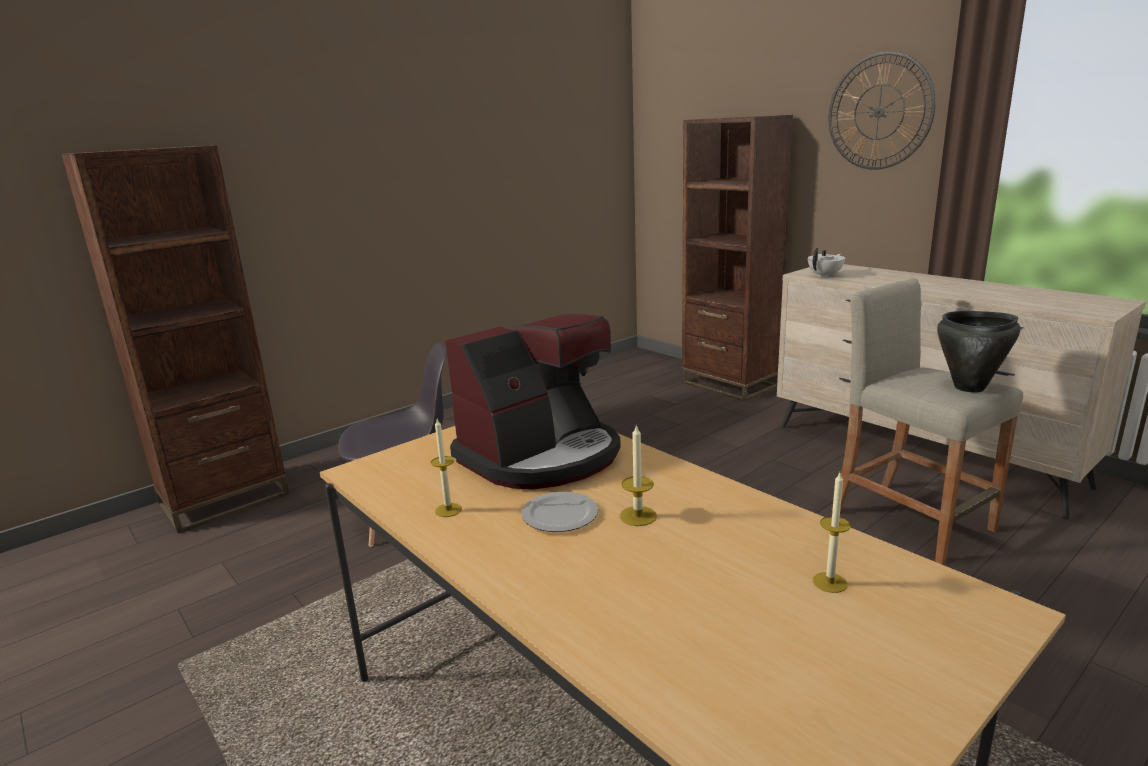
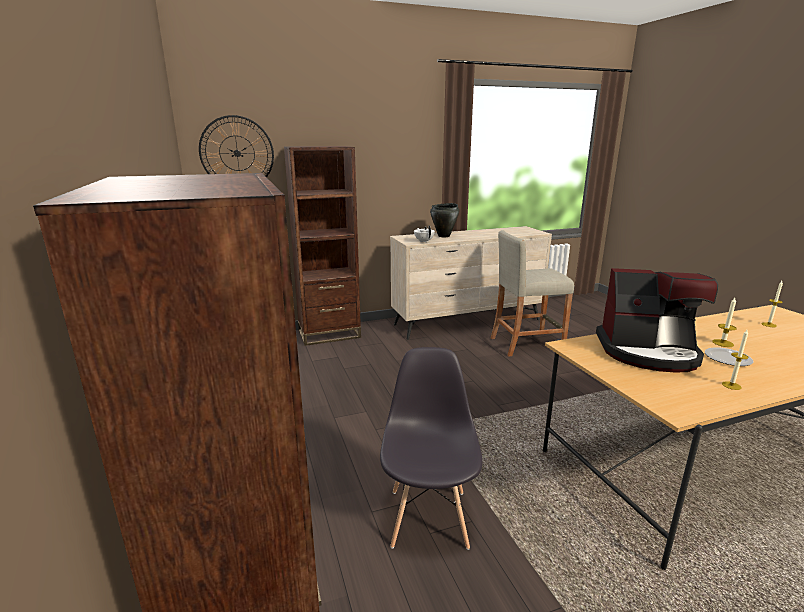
camera: 70 degrees left, 0 degrees up
(541, 456) = (648, 352): coffee machine -> coffee machine turned 120 degrees clockwise
(879, 112) = (398, 146): wall clock -> wall clock (237, 153)
(970, 388) = (551, 272): black cooking pot -> black cooking pot (444, 236)

